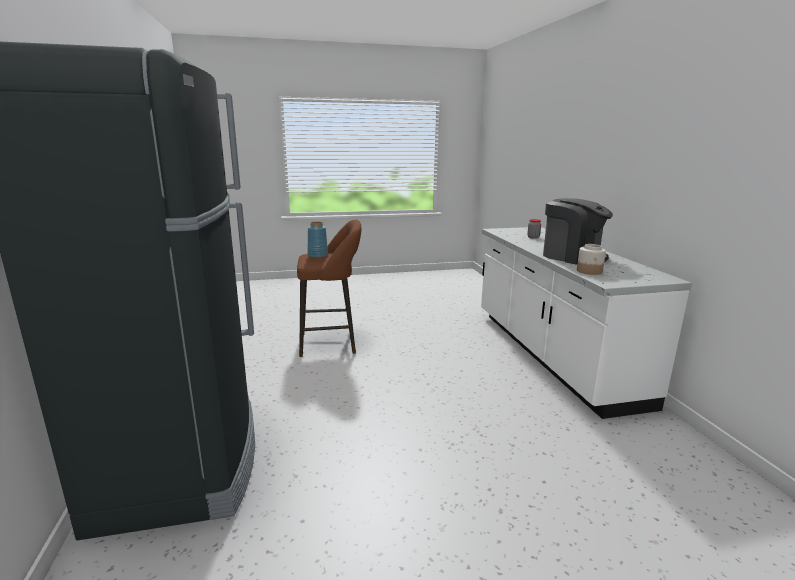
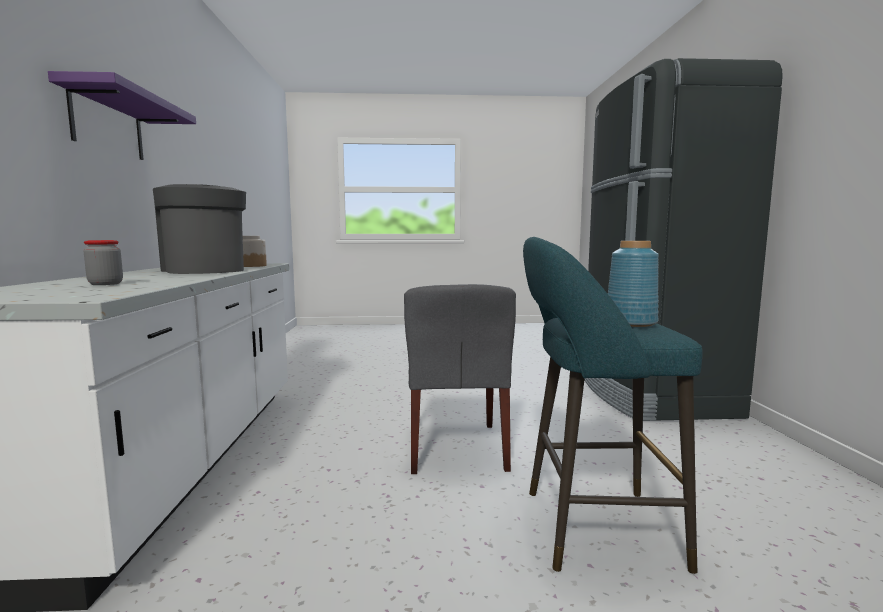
camera: 170 degrees left, 10 degrees down
(332, 343) = (591, 527): brown stool -> turquoise stool
(399, 376) = (456, 447): none -> grey chair
(640, 157) = (107, 124): none -> purple shelf

